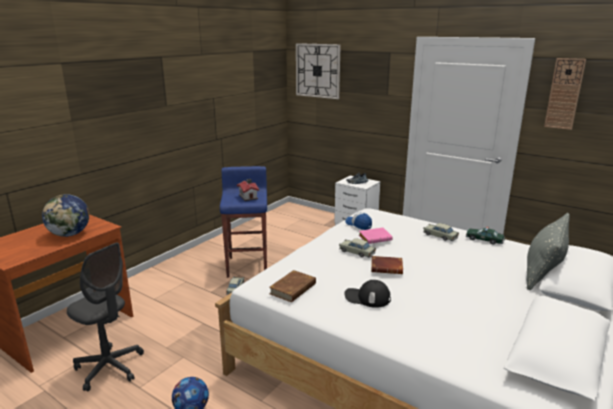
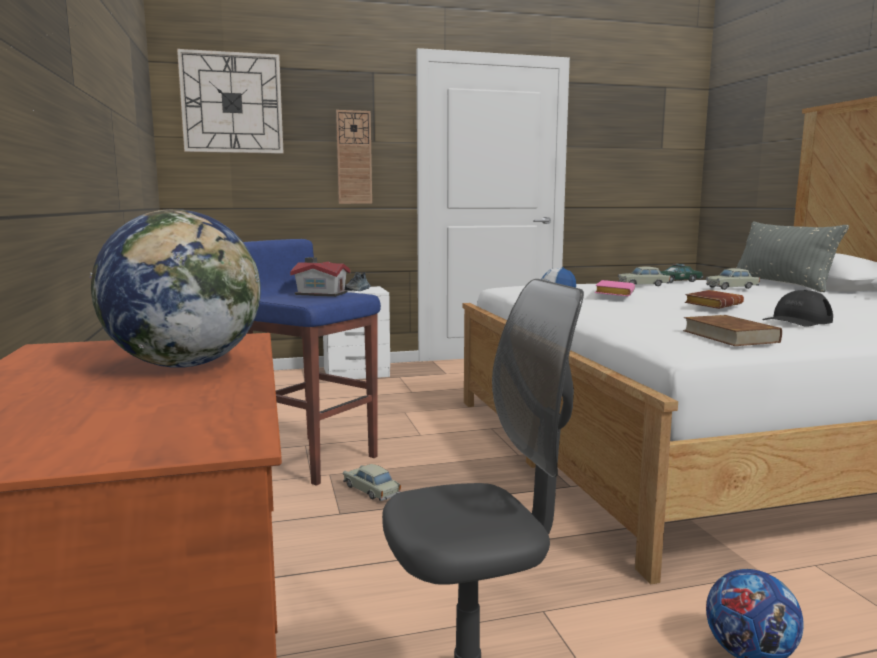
camera: 50 degrees left, 10 degrees down
(356, 252) = (639, 306): beige toy car -> beige toy car (732, 288)
(564, 94) = (606, 126): wall clock -> wall clock (354, 157)

